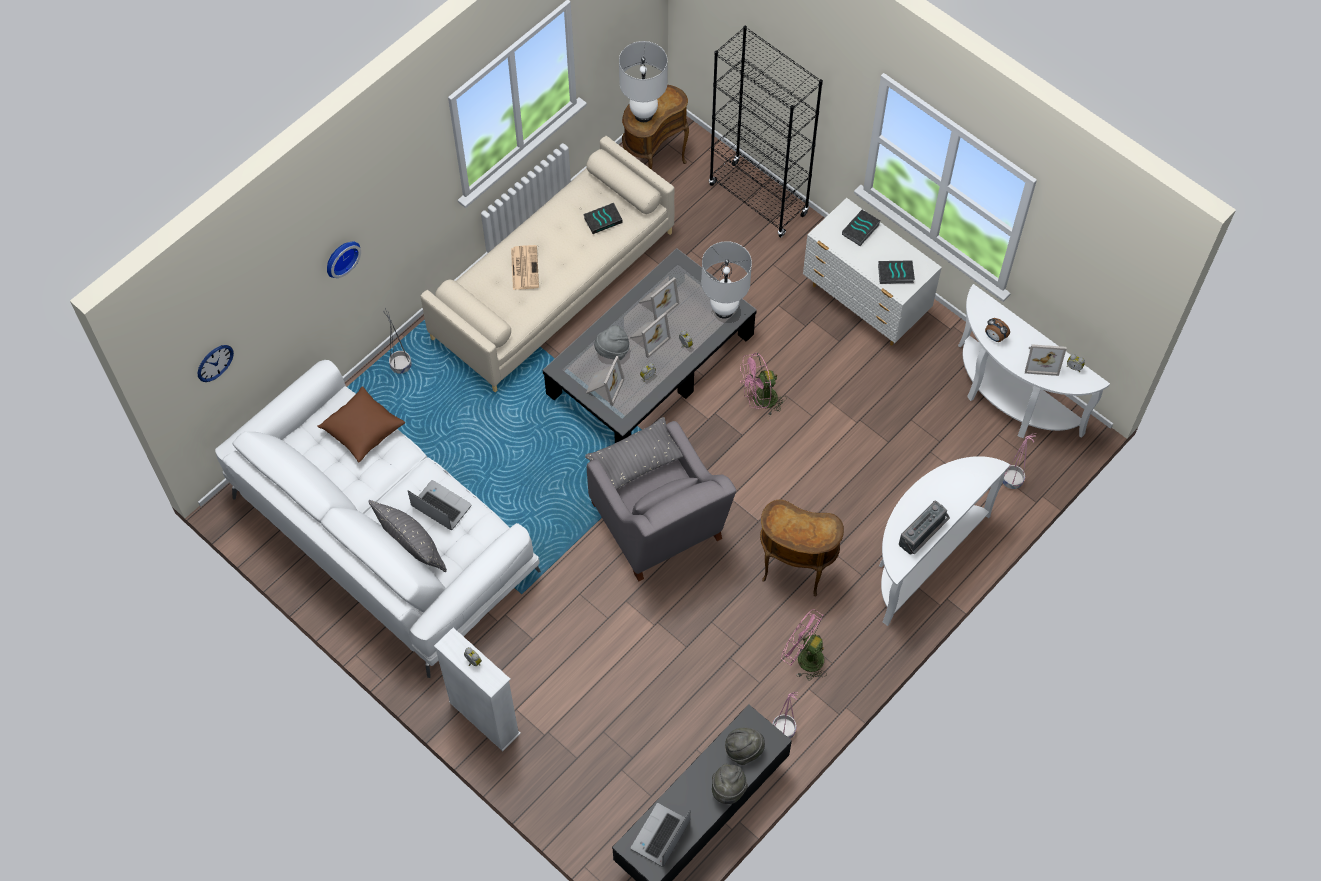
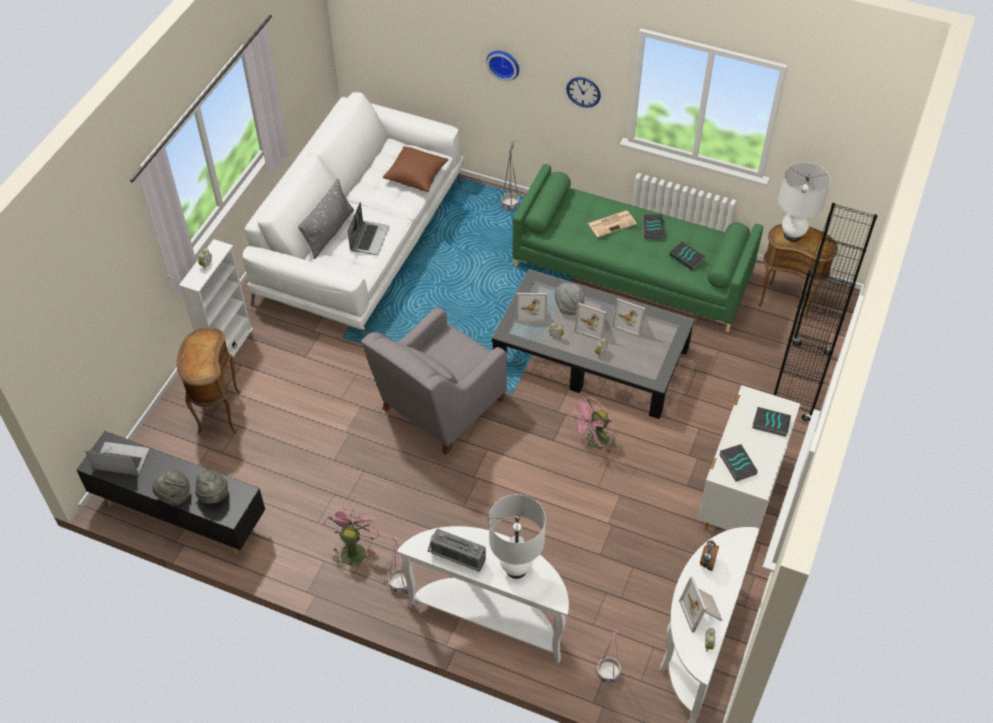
camera: 70 degrees right, 10 degrees down
(215, 363) = (381, 31): wall clock -> wall clock (583, 92)
(548, 234) = (652, 228): none -> book
(553, 284) = (632, 271): beige sofa -> green sofa
(636, 461) = (463, 346): grey pillow -> none
(724, 310) = (650, 369): white table lamp -> white table lamp (516, 569)
(760, 400) = (594, 443): pink fan -> pink fan turned 90 degrees counterclockwise
(784, 730) = (278, 553): pink planter -> pink planter (400, 584)
(794, 572) = (434, 518): brown side table -> brown side table (217, 413)

